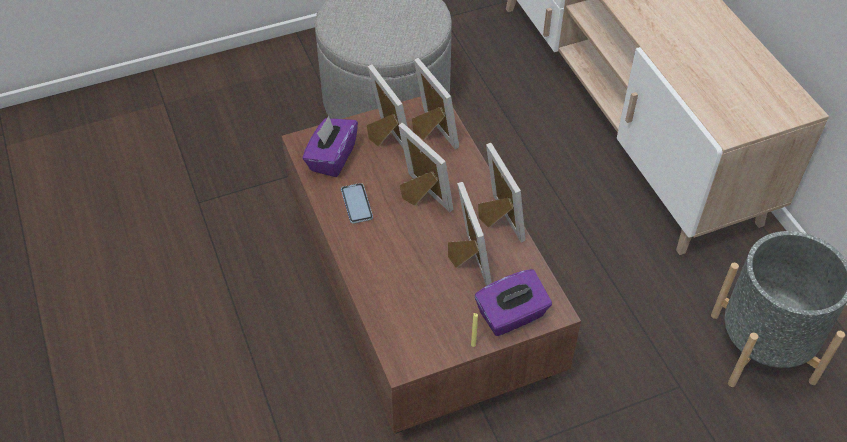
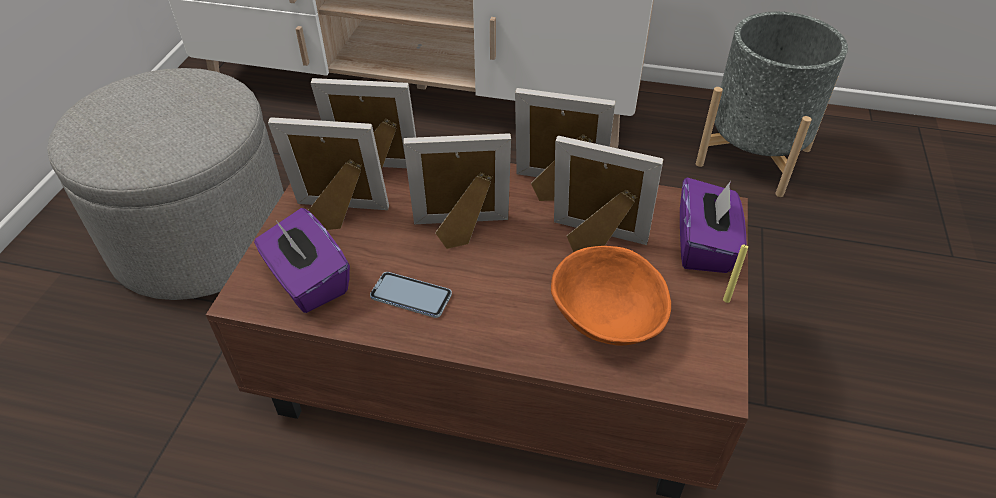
camera: 55 degrees left, 5 degrees down
(409, 295) = (607, 320): none -> orange bowl

